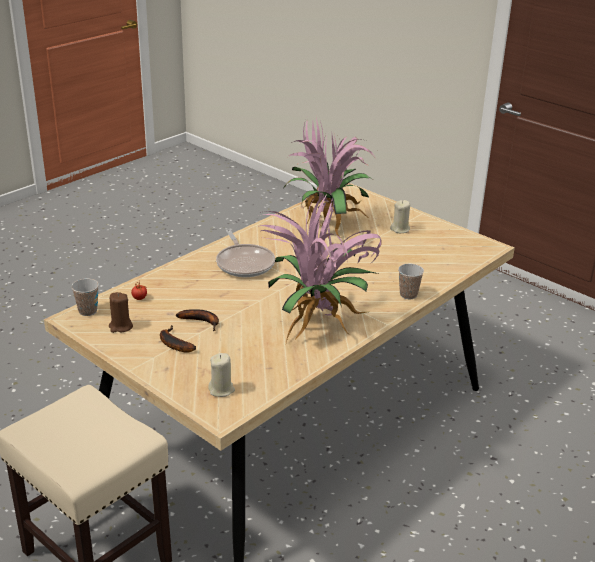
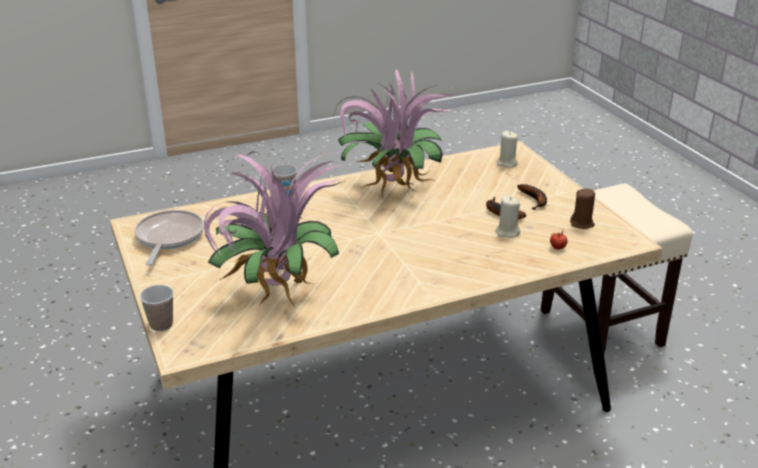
camera: 155 degrees left, 0 degrees up
(88, 311) = (615, 245): cup -> cup (161, 325)
(244, 263) = (422, 263): frying pan -> frying pan (168, 238)
(400, 229) = (198, 267): beige candle -> beige candle (507, 232)

